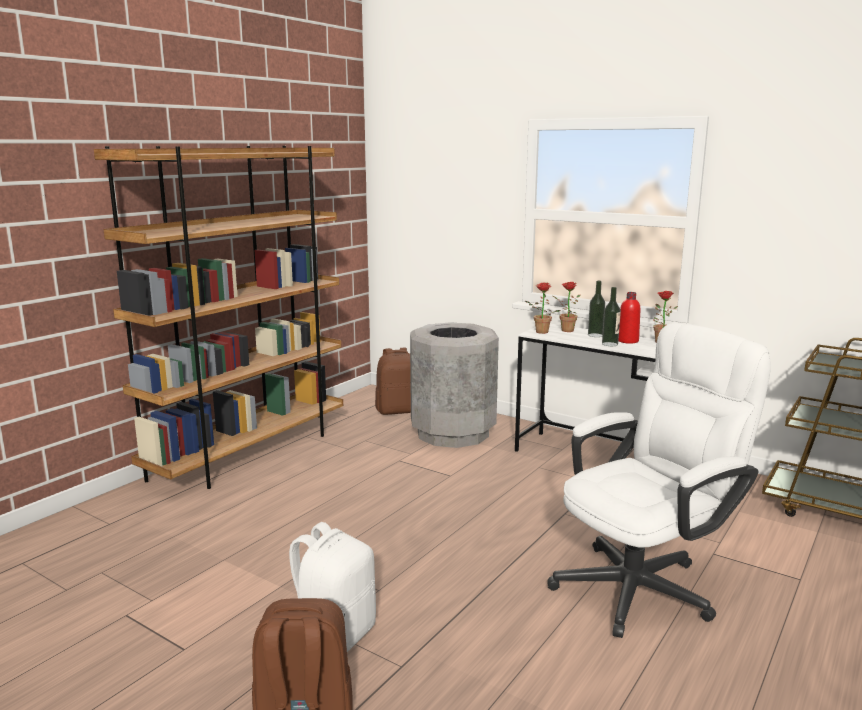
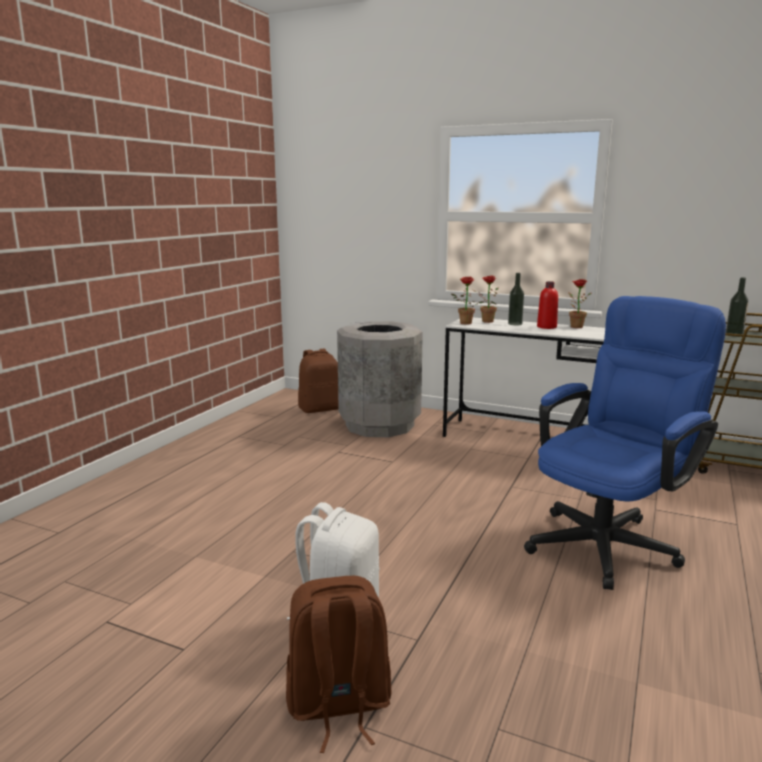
camera: 10 degrees left, 0 degrees up
(249, 452) = (187, 454): brown bookcase -> none
(610, 344) = (533, 330): bottle -> bottle (734, 335)
(645, 584) = (609, 541): white office chair -> blue office chair

